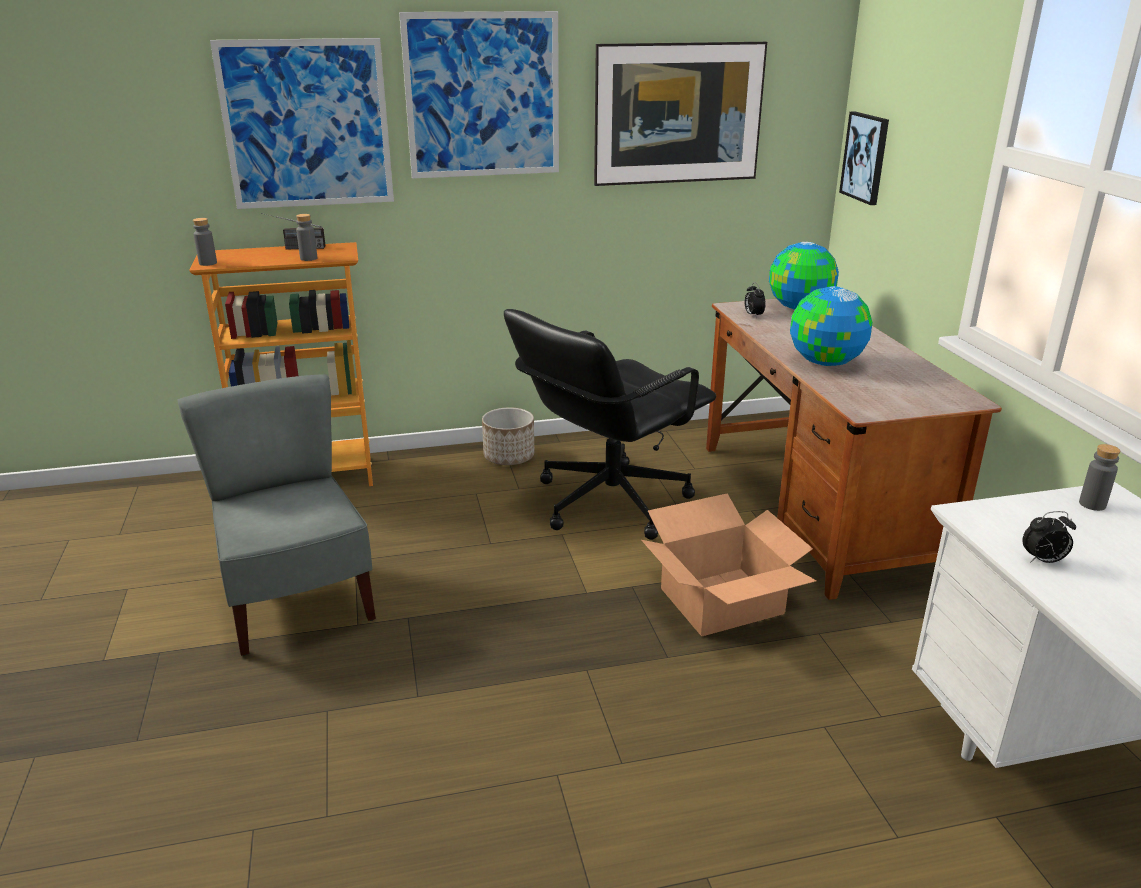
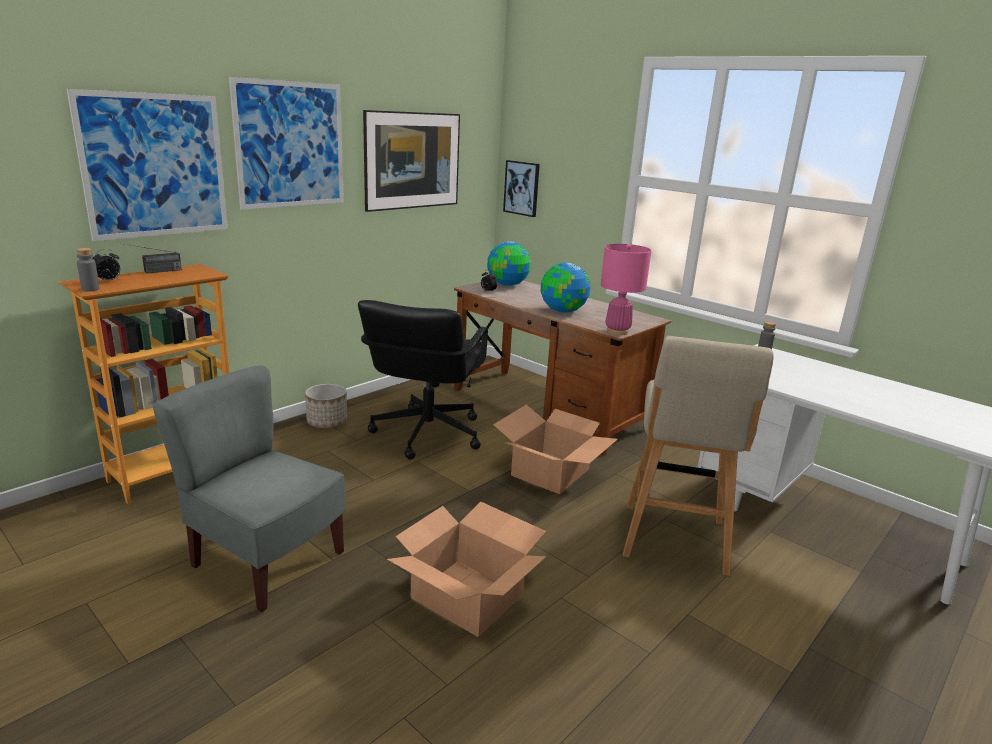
camera: 35 degrees left, 5 degrees down
(308, 258) = (183, 278): grey bottle -> none
(450, 724) = (467, 595): none -> cardboard box
(804, 765) = (674, 541): none -> beige stool
(866, 411) = (617, 332): none -> pink table lamp
(1043, 561) = (779, 382): alarm clock -> alarm clock (109, 281)

